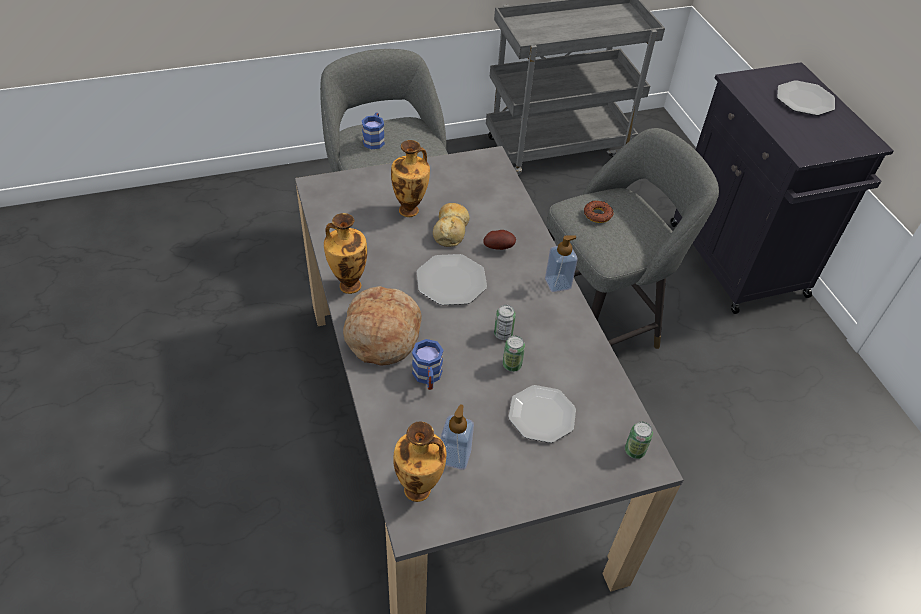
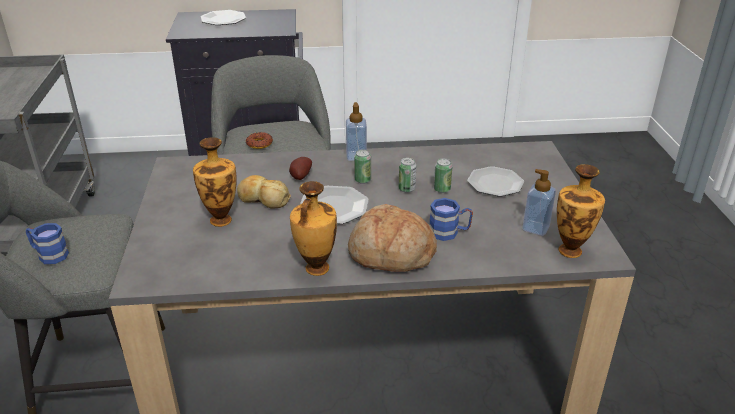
camera: 75 degrees left, 15 degrees down
(634, 451) = (528, 153): can -> can (362, 180)

